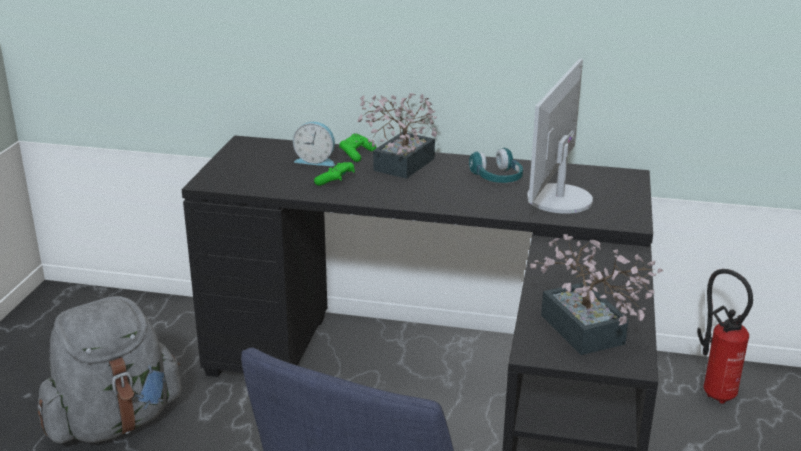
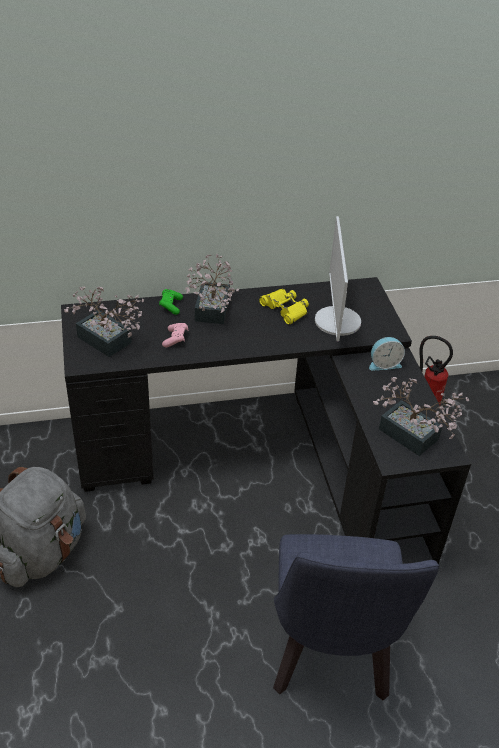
camera: 25 degrees left, 15 degrees up
(255, 171) = (108, 343): none -> potted plant
(316, 160) = (145, 320): alarm clock -> alarm clock (384, 364)
(336, 181) = (175, 339): green game controller -> pink game controller
(497, 178) = (285, 309): turquoise headphones -> yellow binoculars

